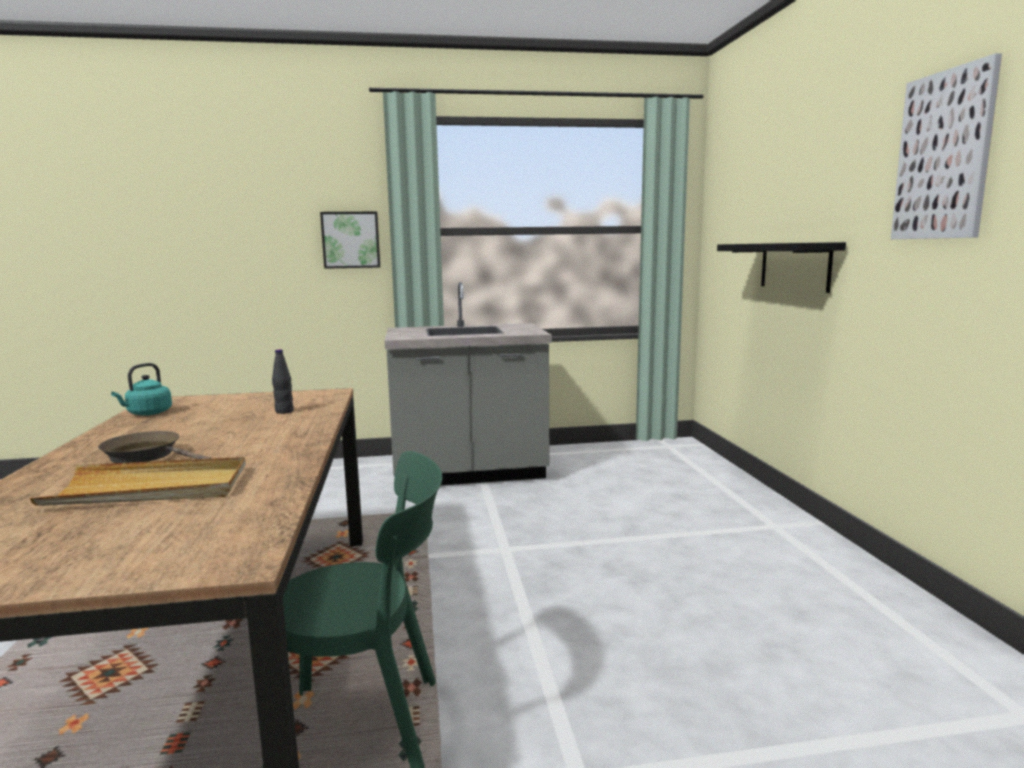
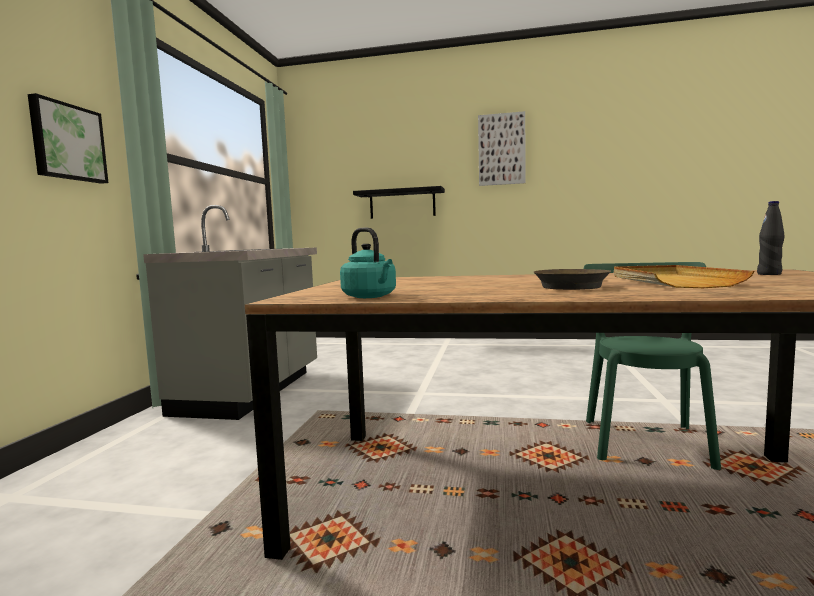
camera: 70 degrees left, 5 degrees down
(284, 411) = (427, 280): black bottle -> black bottle (769, 274)

